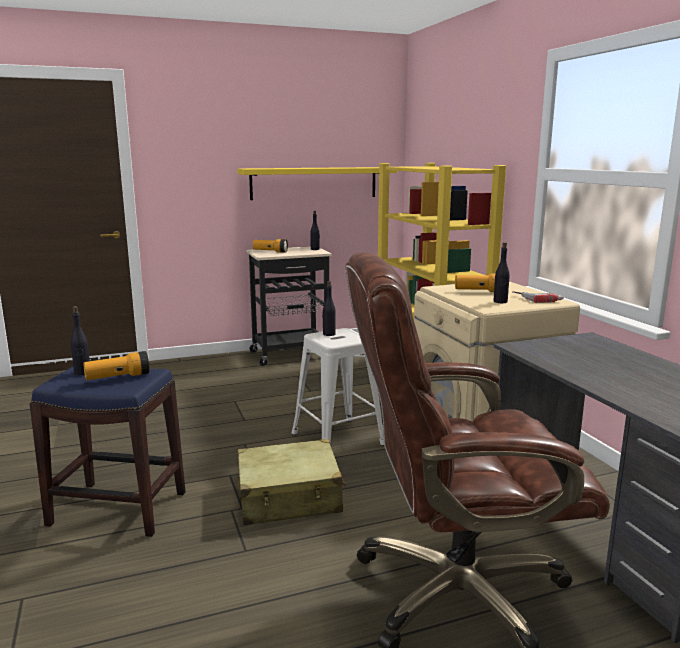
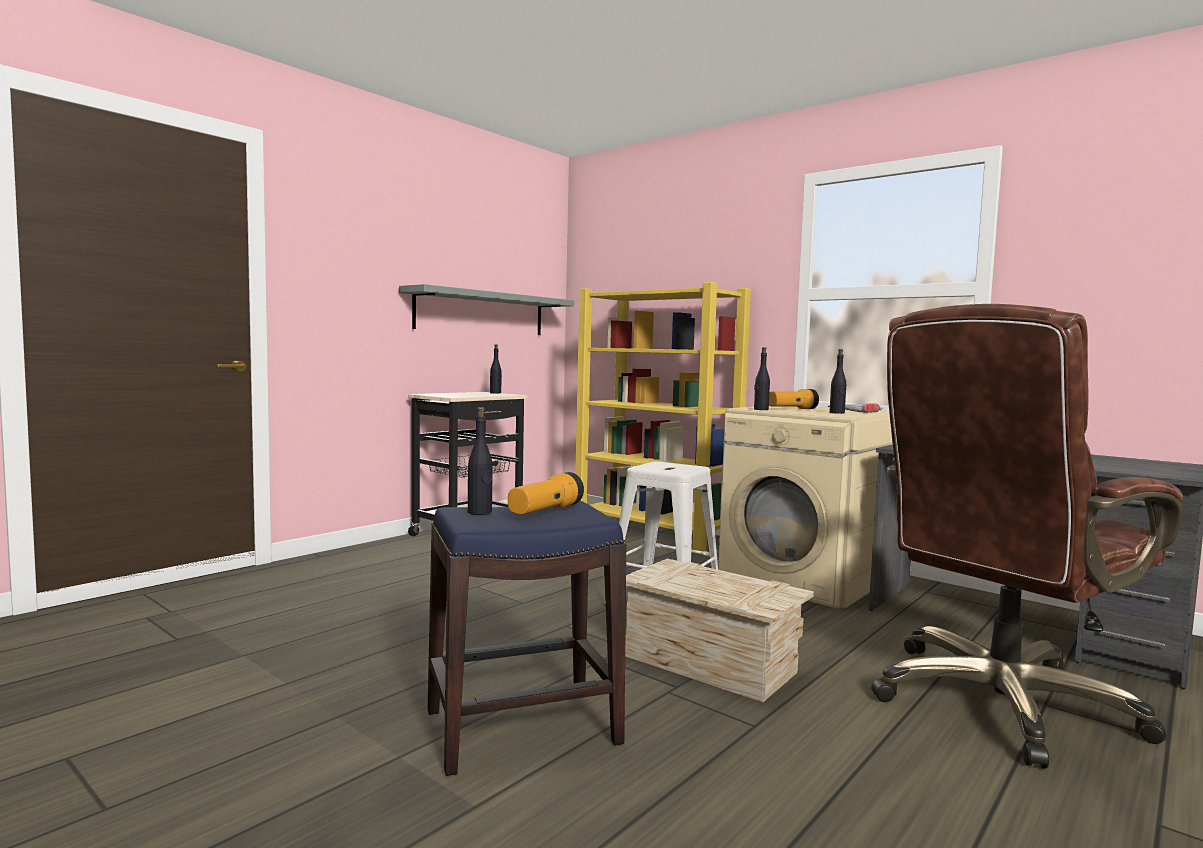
camera: 30 degrees left, 10 degrees down
(270, 251) = (448, 394): flashlight -> none
(289, 498) = (711, 664): beige suitcase -> crate
(314, 183) = (481, 313): yellow shelf -> grey shelf
(329, 334) = (653, 466): black bottle -> black bottle (760, 409)

